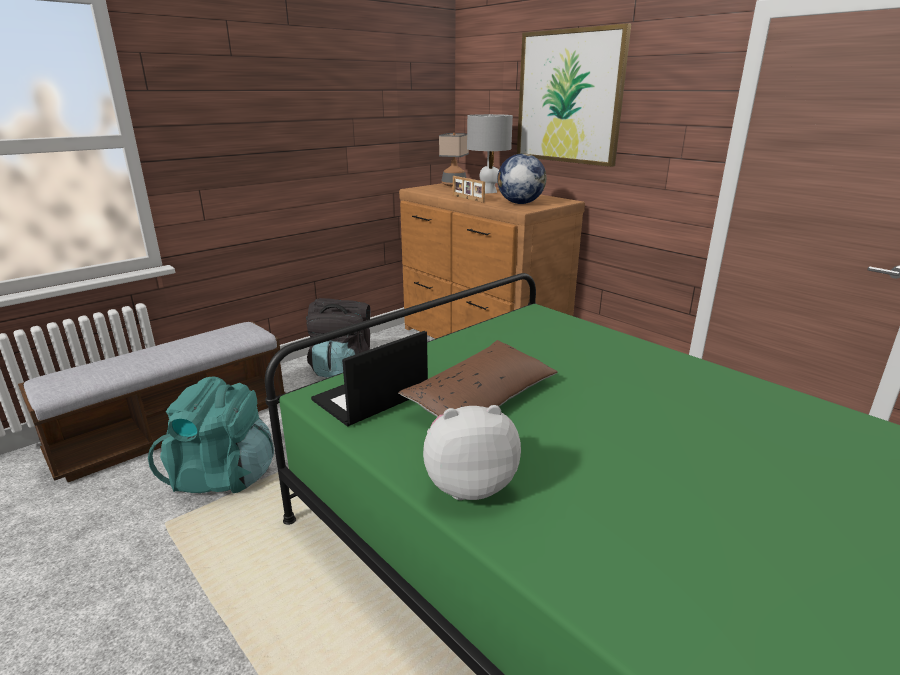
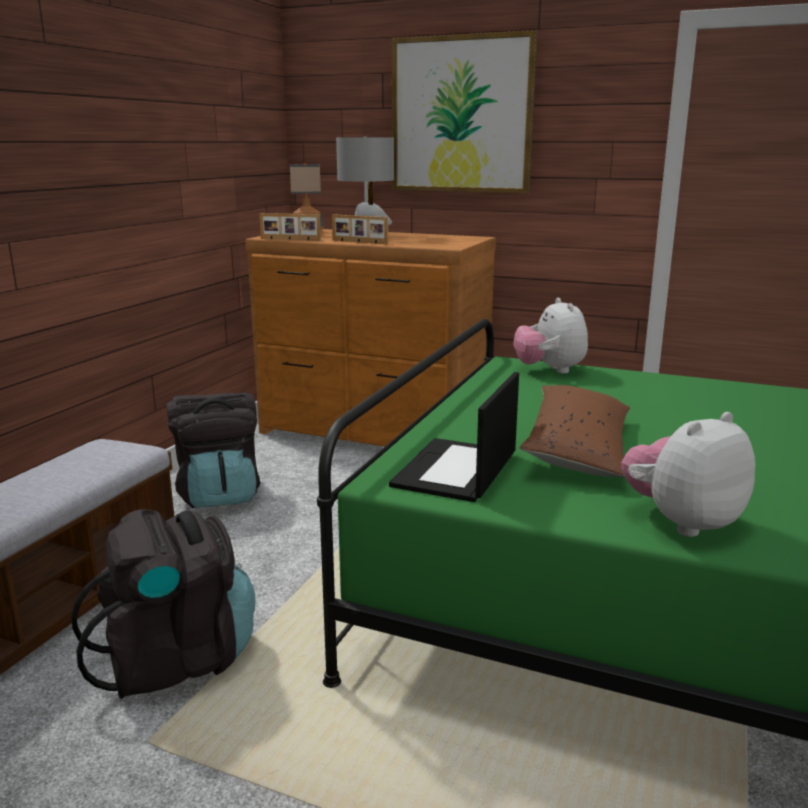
camera: 25 degrees left, 5 degrees down
(223, 476) = (176, 659): turquoise backpack -> black backpack
(425, 192) = (290, 239): none -> picture frame
(520, 203) = (431, 242): globe -> none
(558, 323) = (550, 370): none -> plush toy

